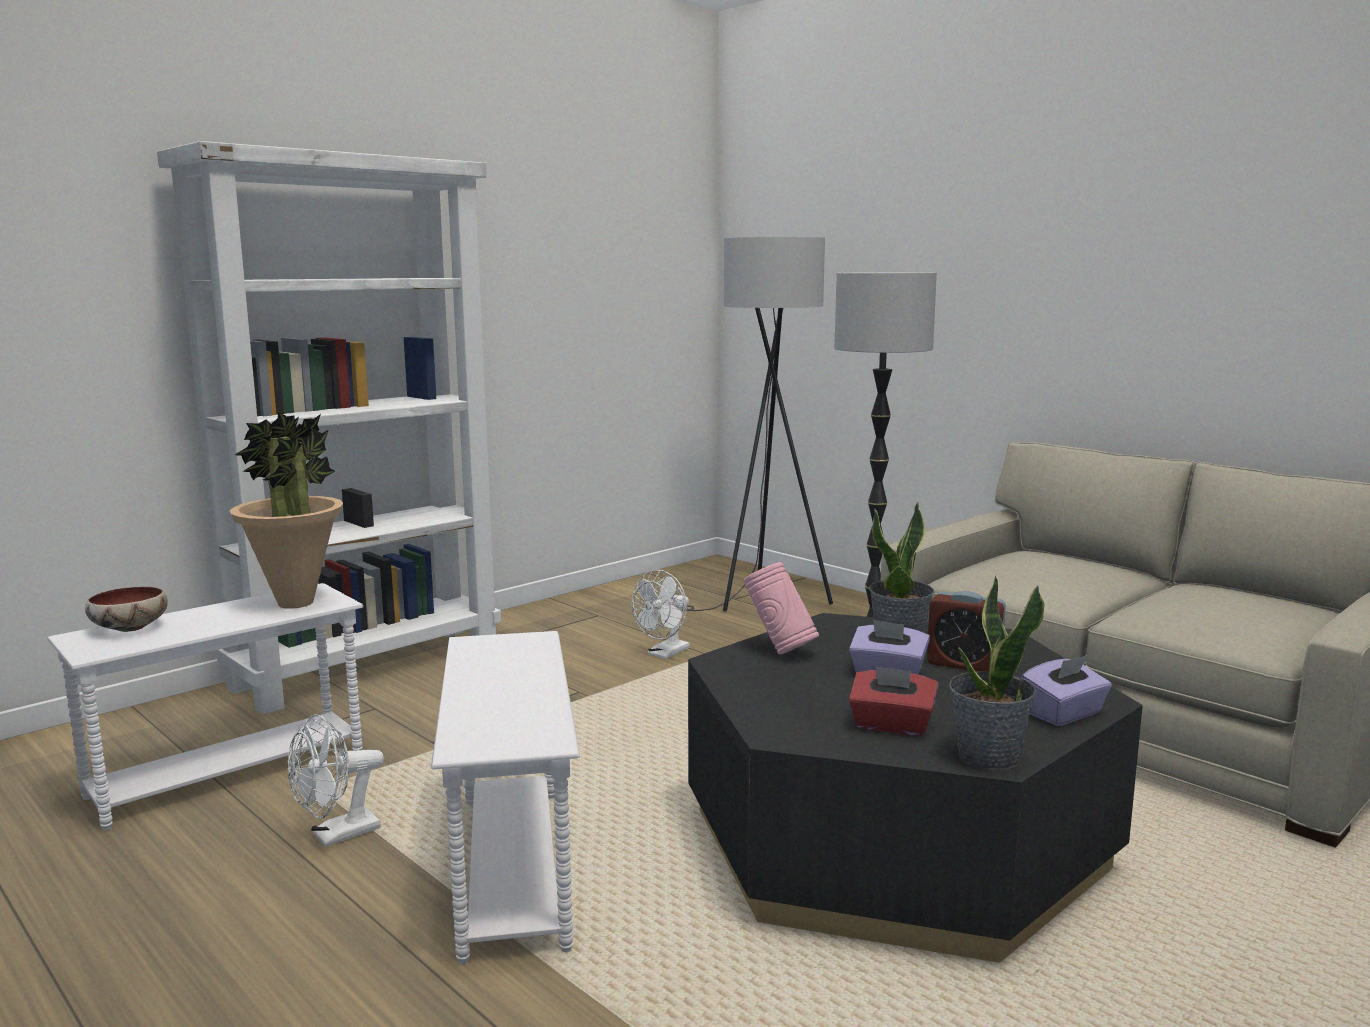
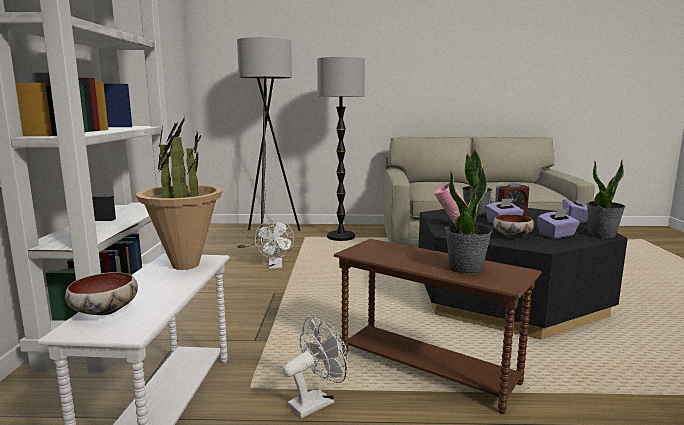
camera: 45 degrees left, 0 degrees up
(336, 836) = (316, 402): white fan -> white fan turned 135 degrees counterclockwise
(501, 710) = (466, 268): none -> potted plant
(511, 869) = (427, 370): white side table -> brown side table
(803, 700) = (512, 236): none -> bowl
(892, 726) = (557, 235): red tissue box -> purple tissue box

